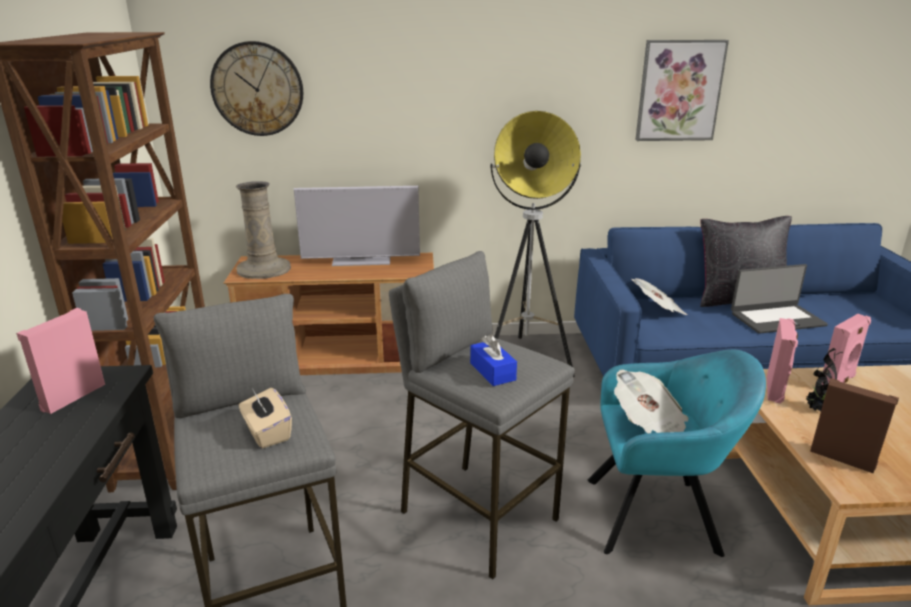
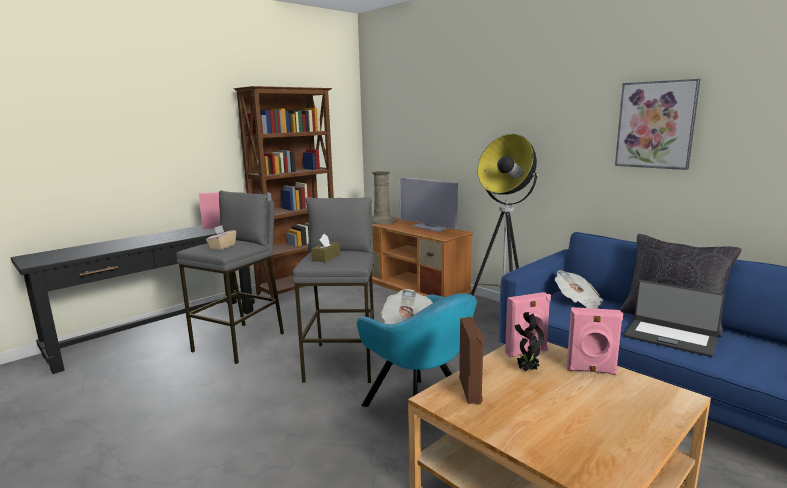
camera: 50 degrees right, 10 degrees down
(257, 89) = (400, 122): wall clock -> none
(492, 371) = (326, 257): blue tissue box -> brown tissue box

